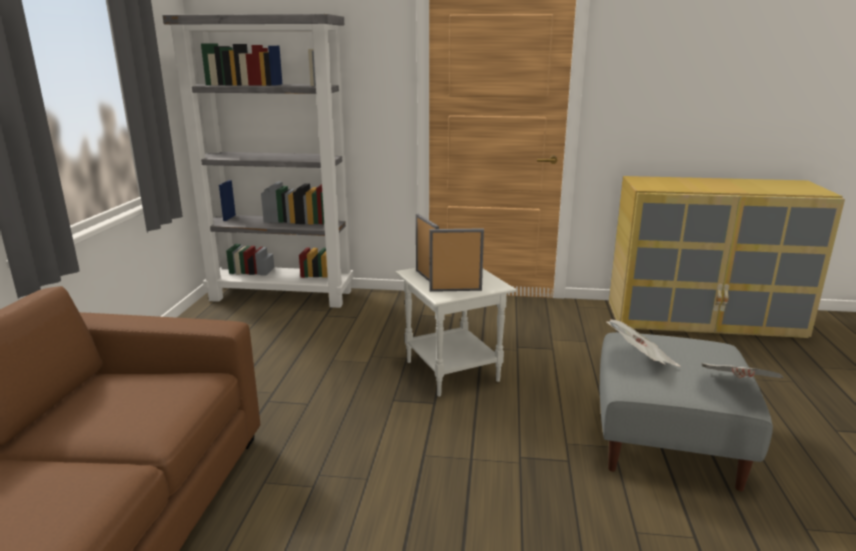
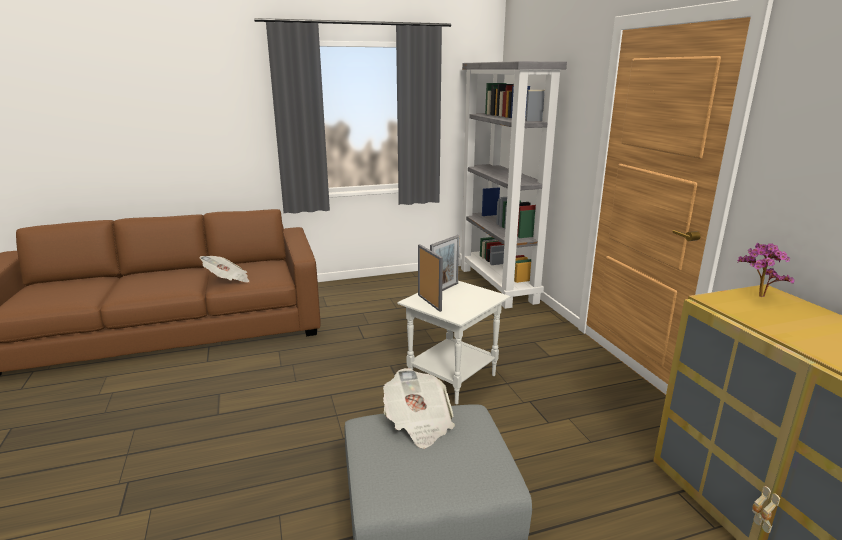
camera: 65 degrees right, 0 degrees up
(644, 181) = (757, 297): none -> potted plant
(736, 389) = (395, 490): newspaper -> newspaper (227, 280)

